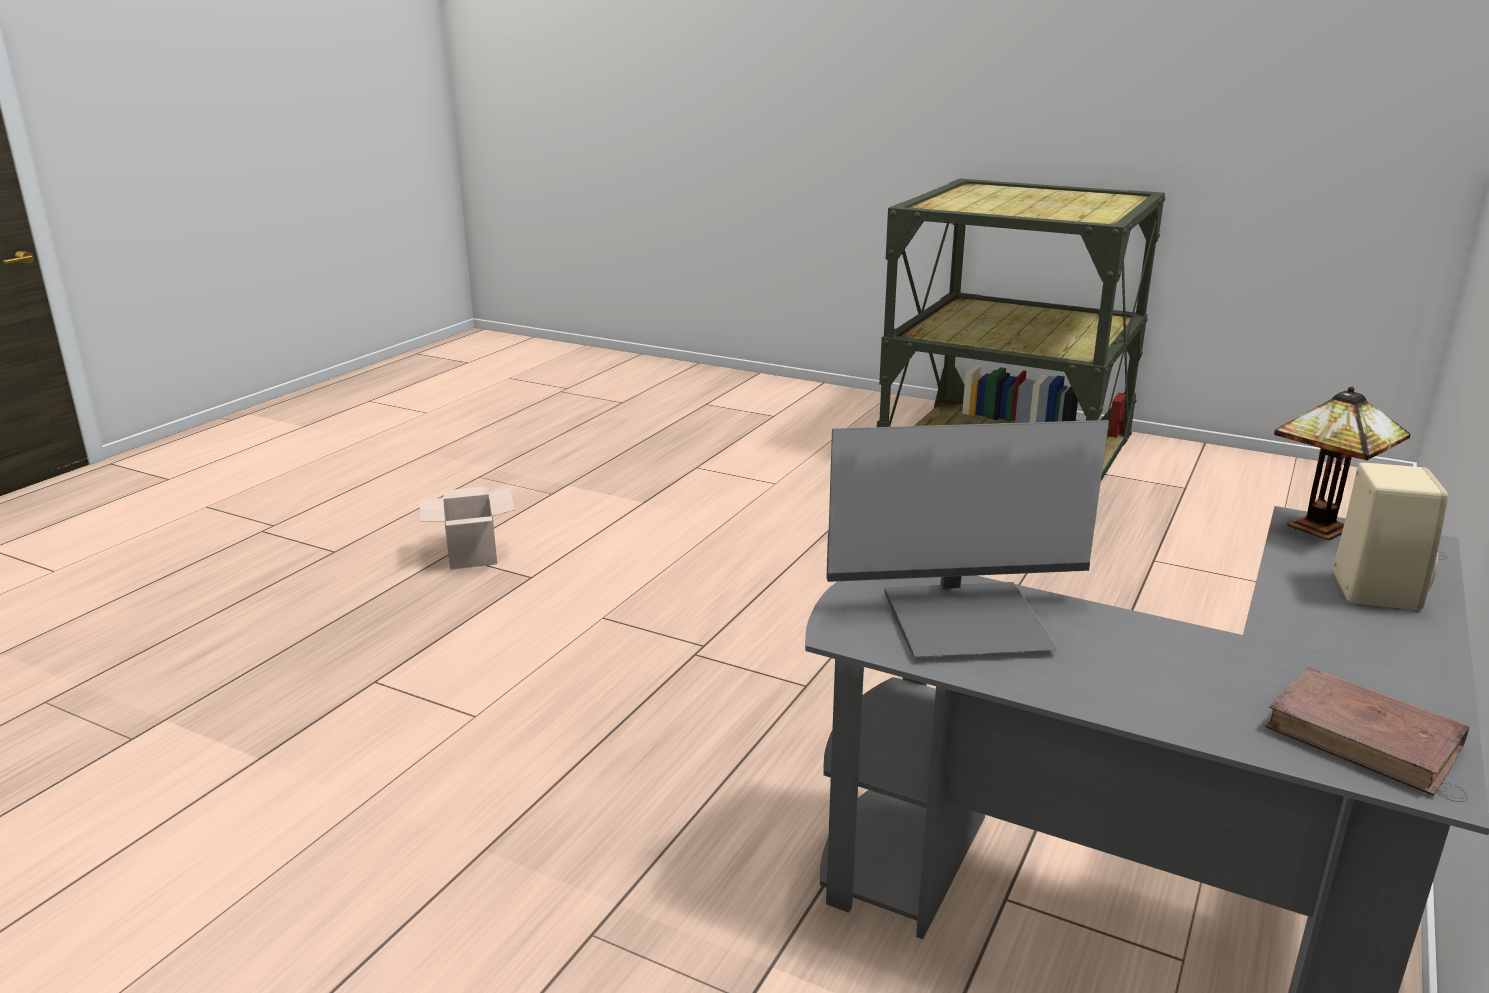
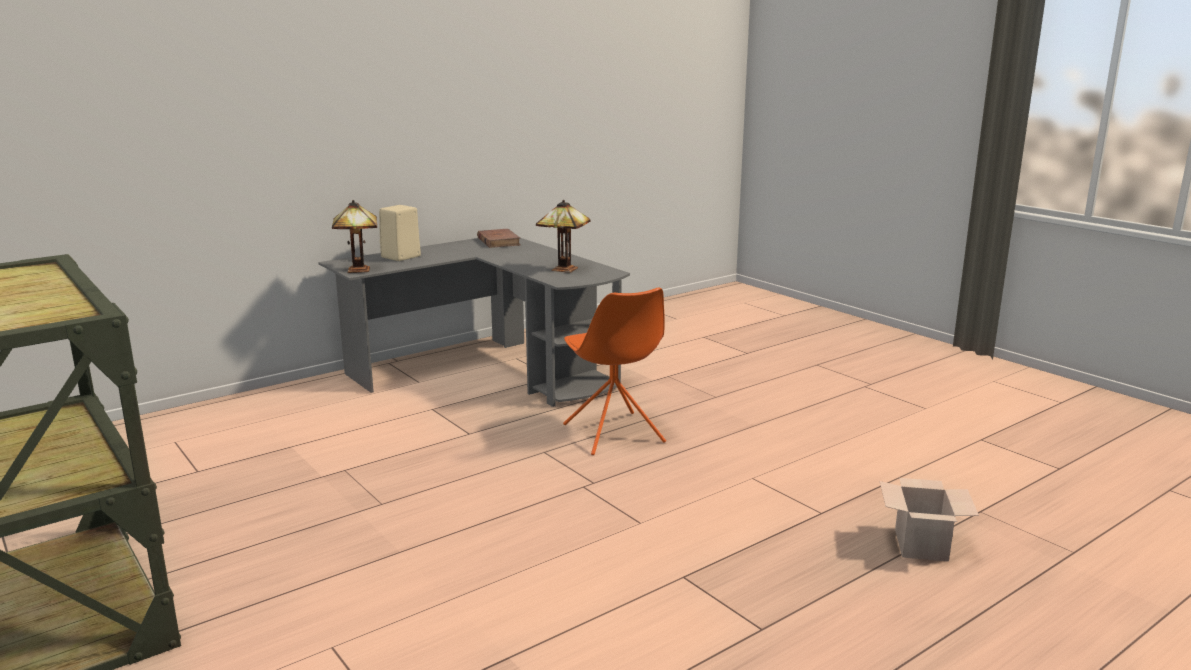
camera: 155 degrees left, 5 degrees down
(471, 554) = (736, 622): cardboard box -> cardboard box (922, 546)
(732, 749) = (614, 434): none -> orange chair
(965, 620) = (562, 269): monitor -> table lamp

